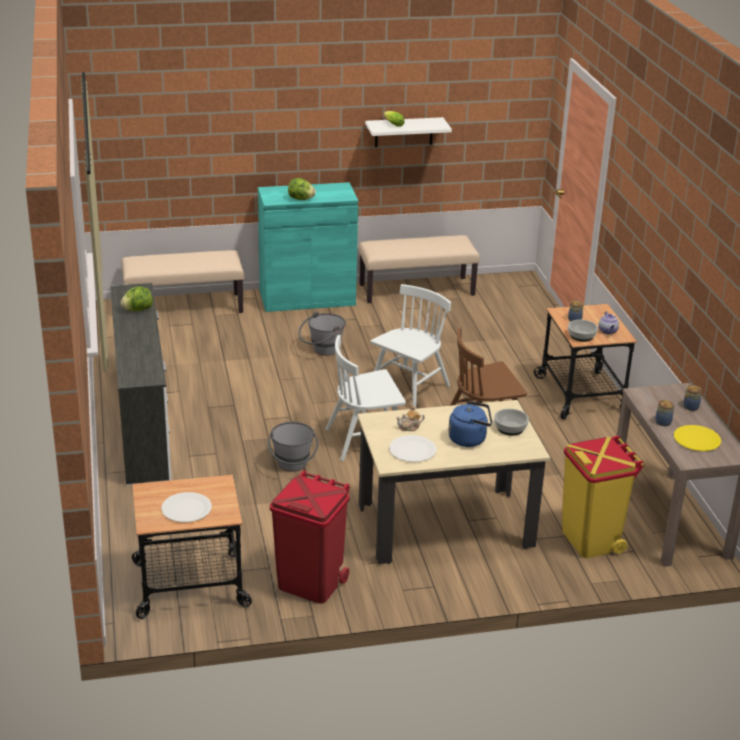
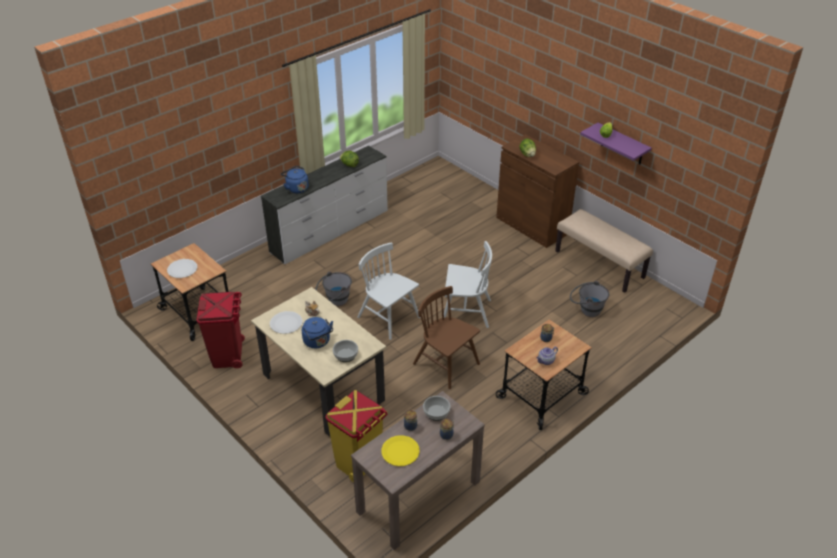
camera: 60 degrees right, 10 degrees up
(138, 359) = (296, 188): none -> blue kettle
(184, 307) = (467, 187): beige bench -> none
(307, 298) = (532, 225): turquoise cabinet -> brown cabinet
(322, 351) = (473, 258): grey bucket -> grey bucket (586, 309)
(403, 132) = (622, 144): white shelf -> purple shelf
(582, 336) = (524, 350): bowl -> bowl (436, 413)

